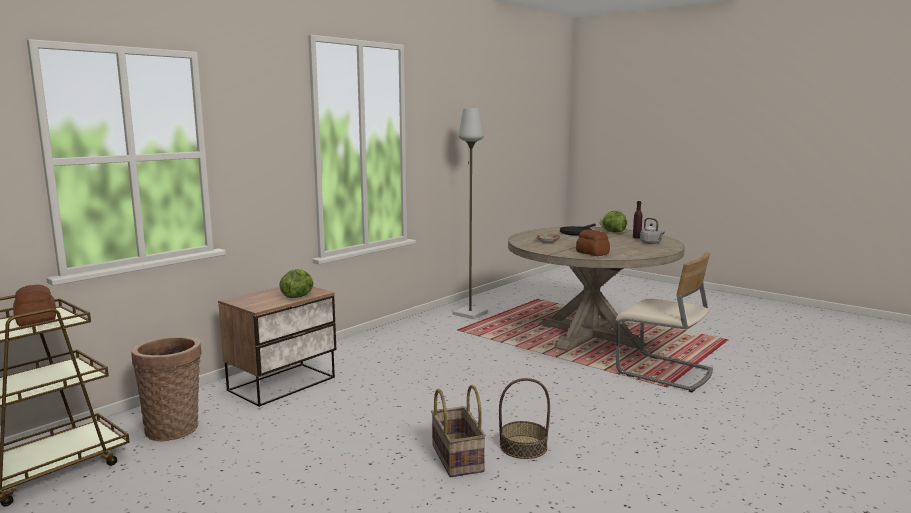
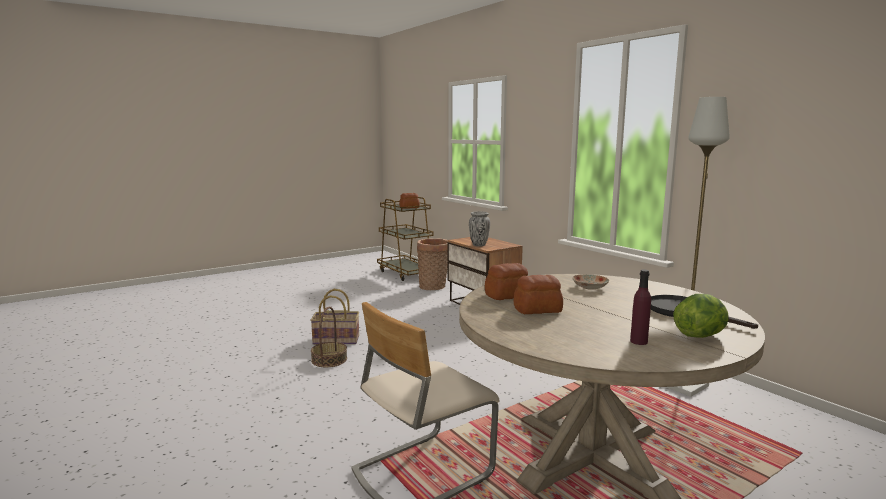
camera: 105 degrees right, 0 degrees up
(298, 296) = (479, 245): lettuce -> vase
(612, 248) = (538, 310): none -> bread
(651, 243) = (580, 340): grey kettle -> none

